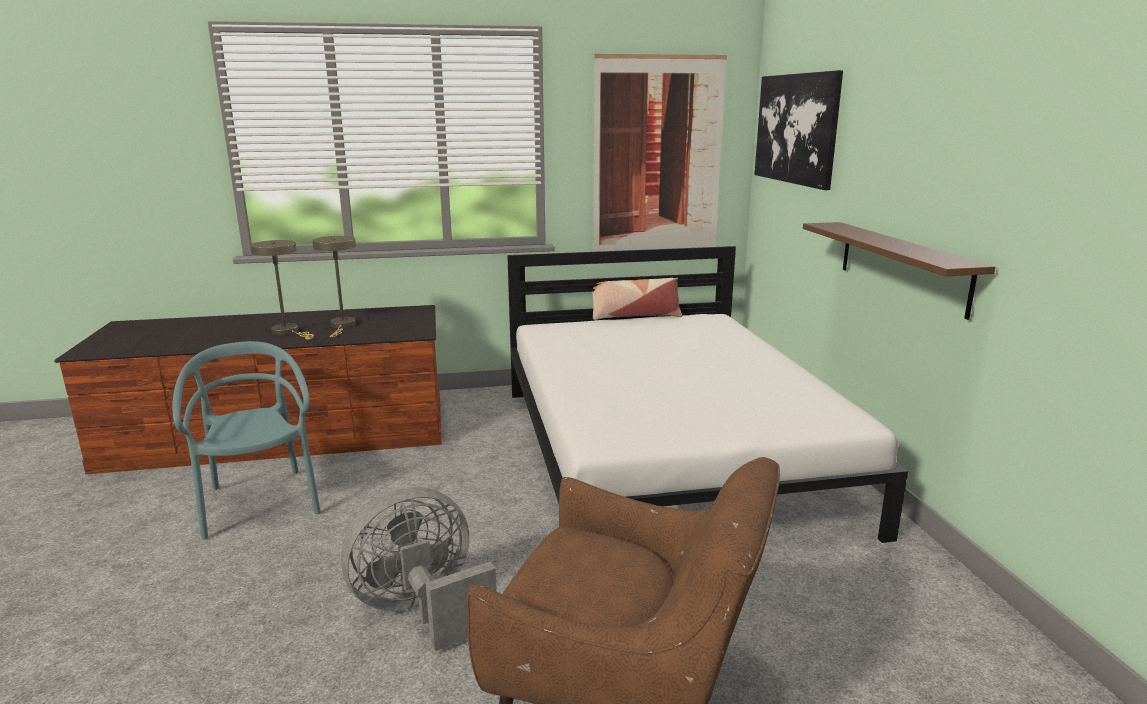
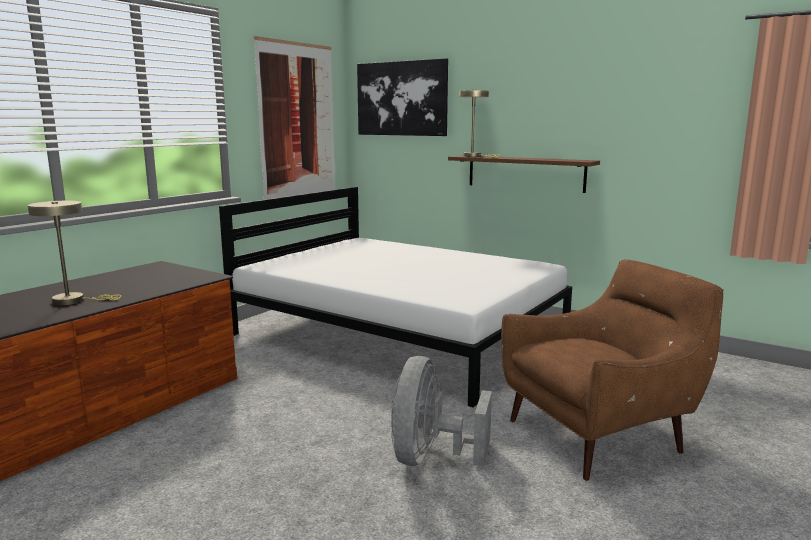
camera: 45 degrees left, 5 degrees down
(260, 503) = (156, 470): turquoise chair -> none
(342, 326) = (120, 286): beige table lamp -> beige table lamp (475, 156)
(634, 316) = (308, 247): pillow -> none

